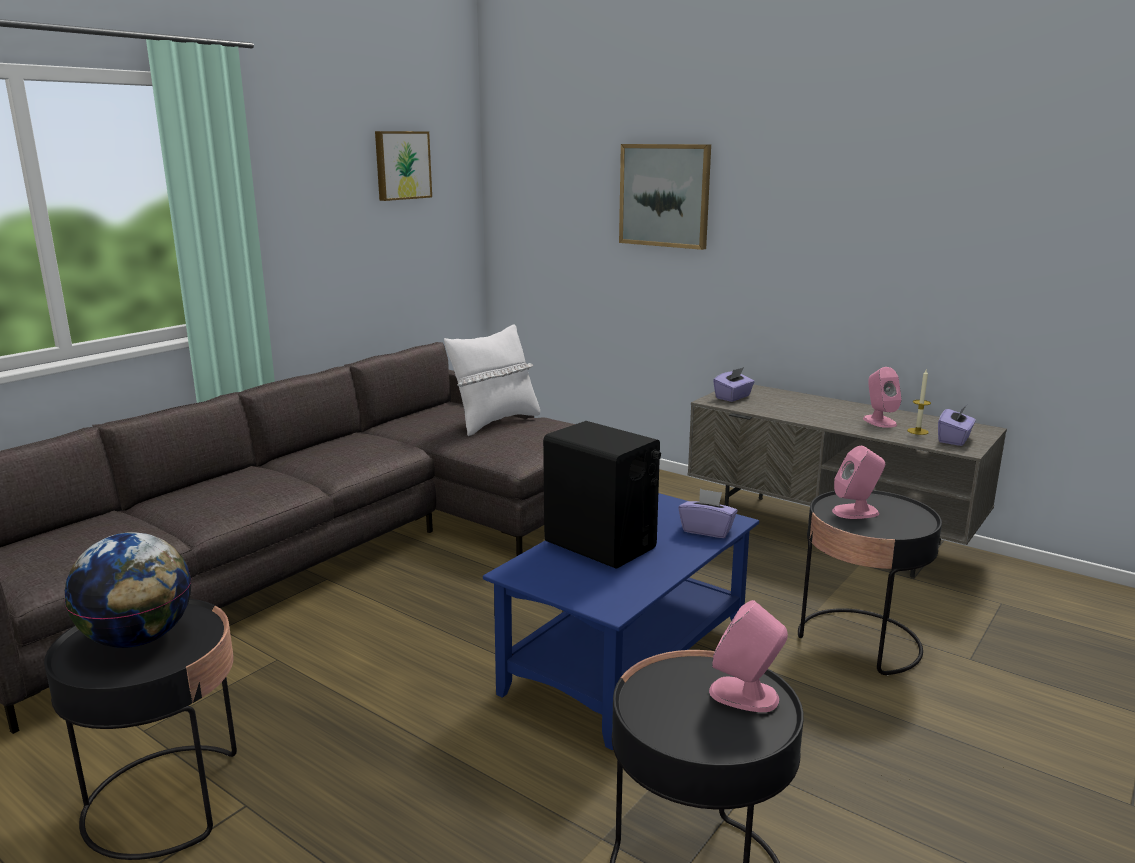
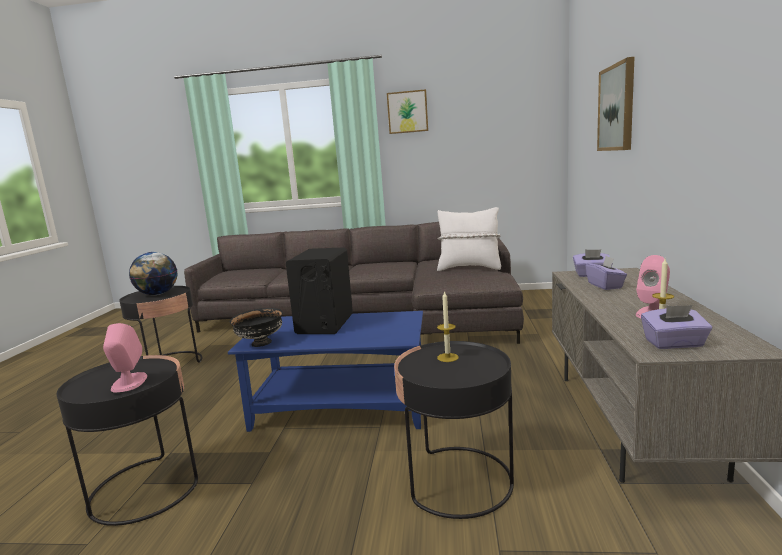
camera: 60 degrees right, 5 degrees down
(401, 165) = (492, 111): picture -> picture (407, 112)
(621, 598) = (260, 343): none -> black bowl
(707, 530) = (378, 338): purple tissue box -> purple tissue box (605, 286)
(856, 511) = (447, 357): pink speaker -> candle

